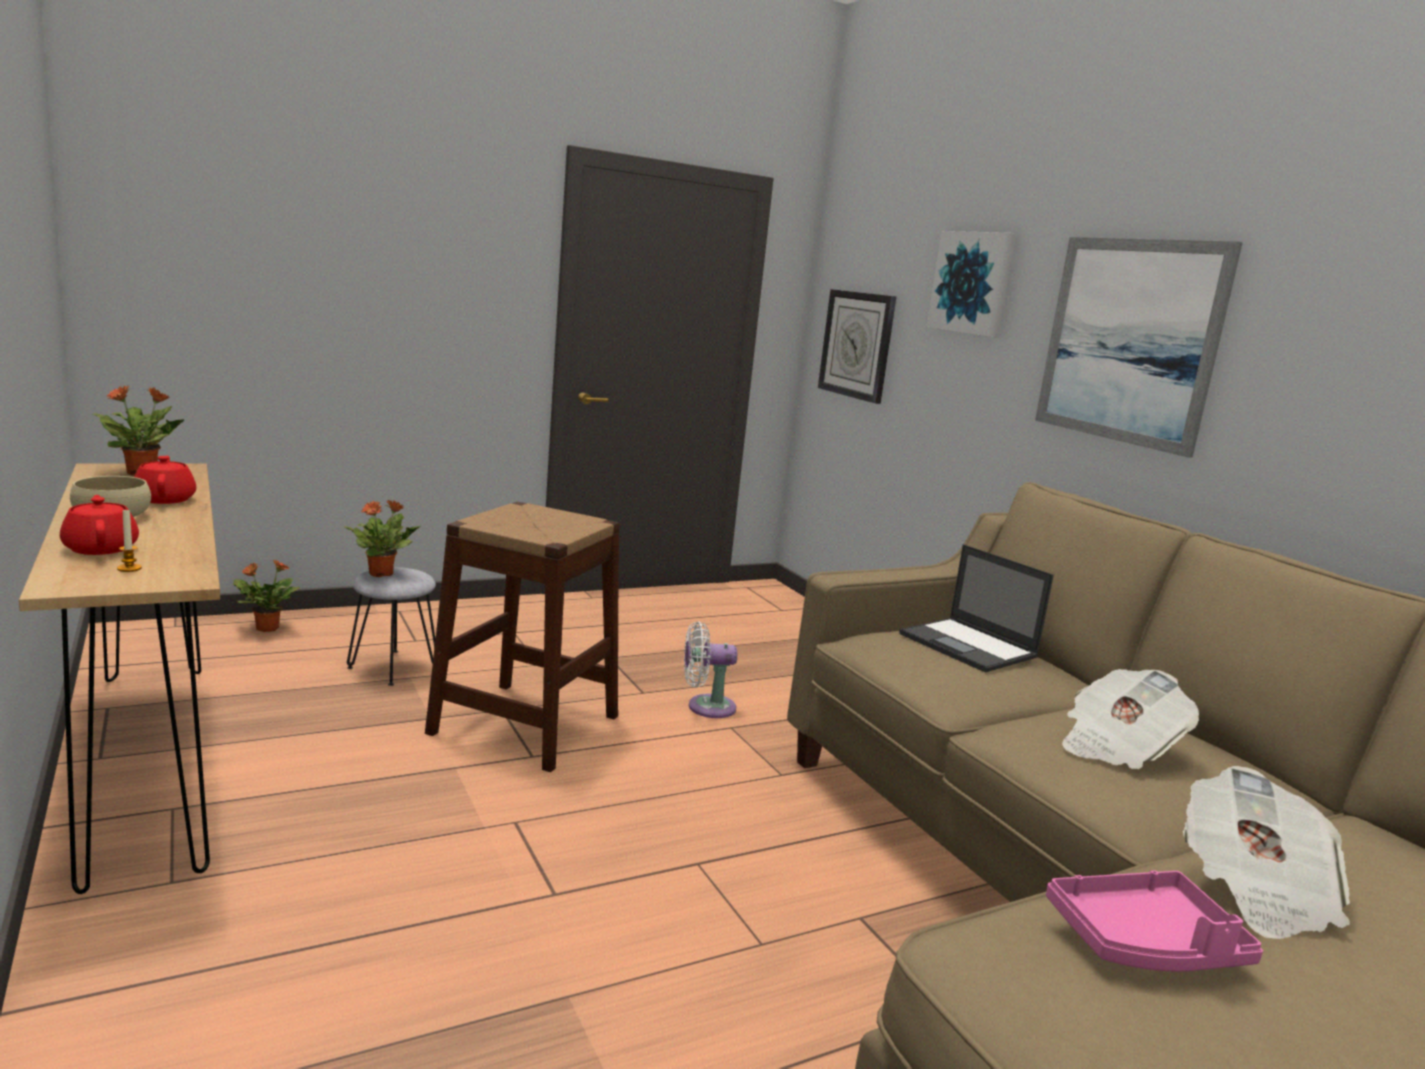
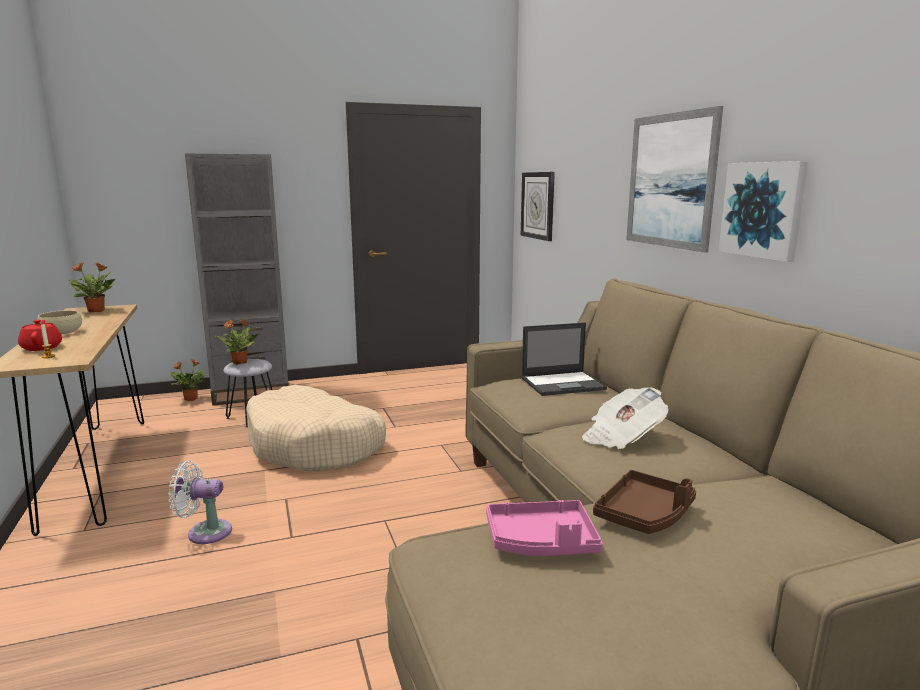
camera: 10 degrees right, 0 degrees up
(165, 499) = (97, 322): red teapot -> none
(372, 622) = (251, 393): none -> grey bookcase
(524, 724) = (315, 446): brown stool -> beige dog bed
(706, 707) = (430, 433): white fan -> white fan (205, 532)
(969, 646) = (563, 383): laptop -> laptop turned 75 degrees counterclockwise
(972, 283) = (590, 156): picture -> picture (762, 210)
(1255, 890) = (645, 515): newspaper -> brown tray

